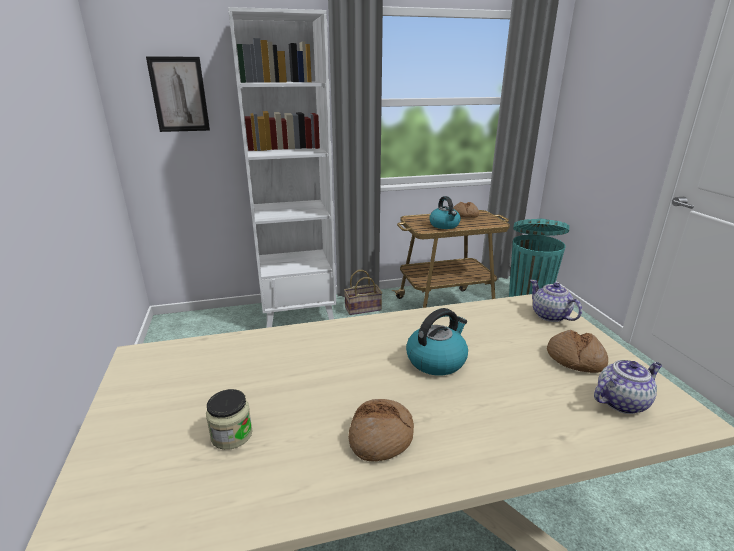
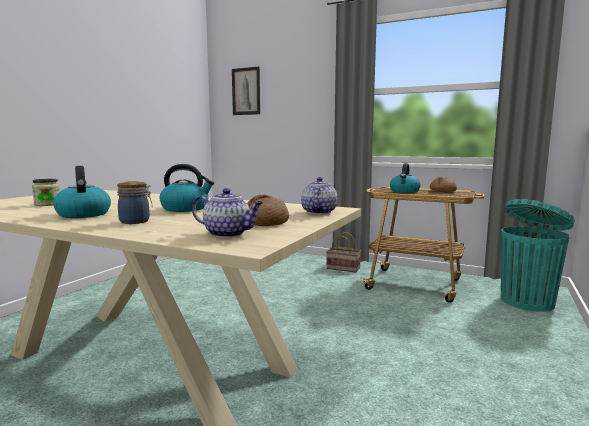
camera: 40 degrees right, 15 degrees down
(298, 313) = (294, 259): white bookcase -> none
(381, 437) = (83, 214): bread -> kettle
(489, 421) = (136, 221): none -> jar

